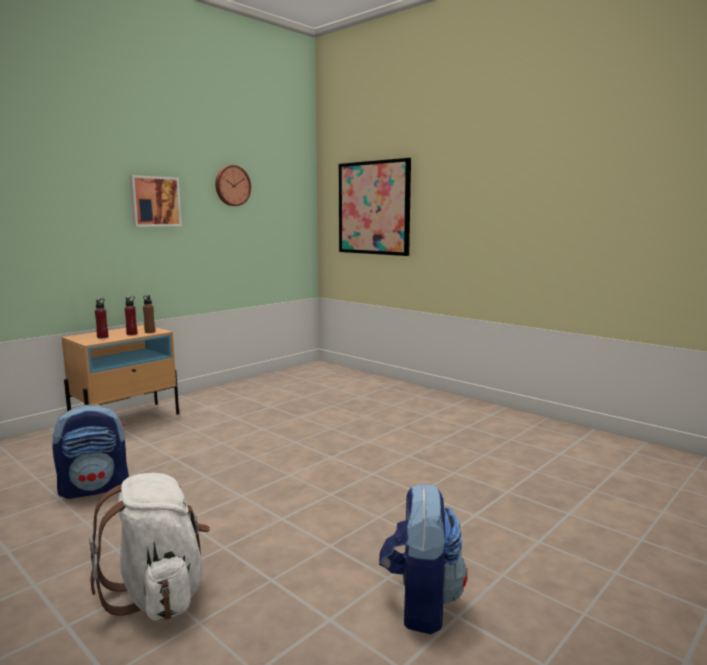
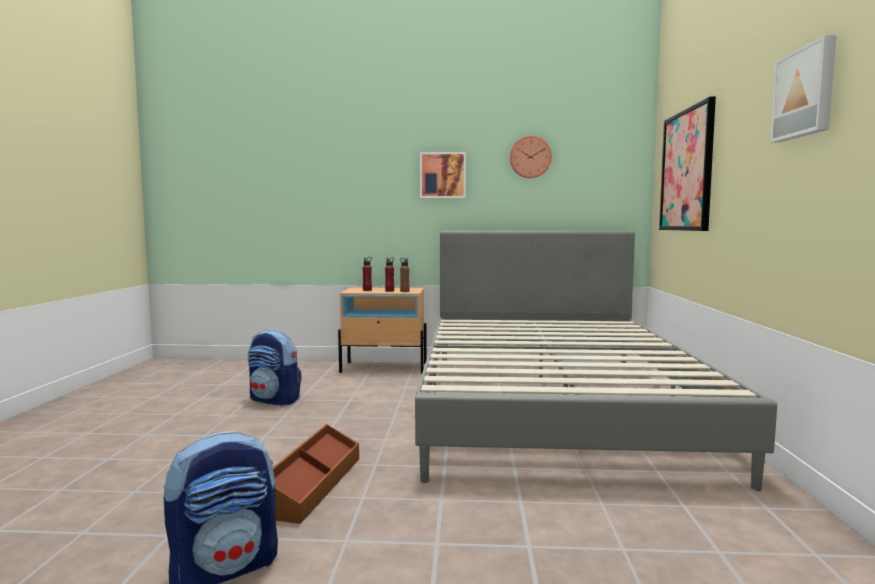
camera: 50 degrees right, 5 degrees down
(159, 593) = (161, 466): white backpack -> none
(329, 528) = (313, 485): none -> brown storage box
(336, 408) = (553, 406): none -> grey bed
(515, 176) = (806, 93): none -> picture

